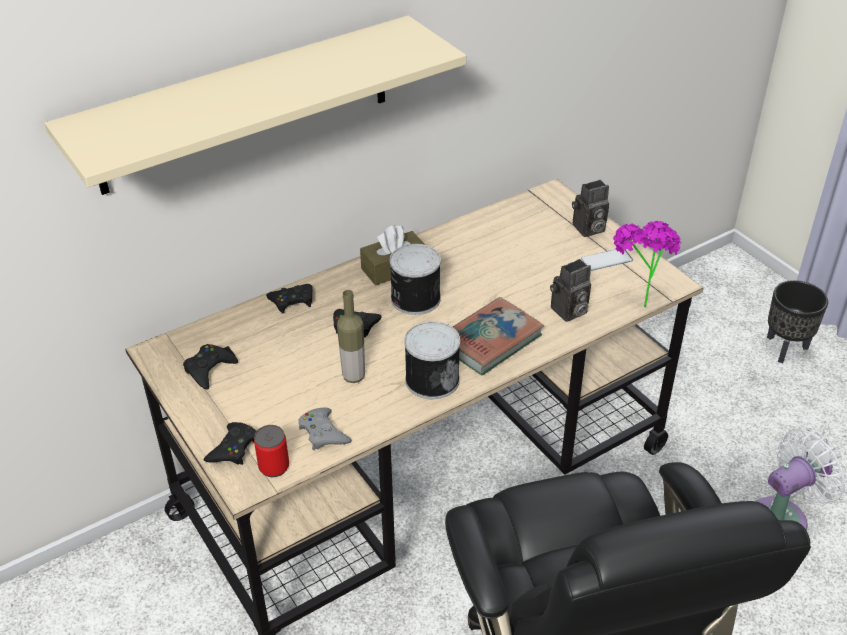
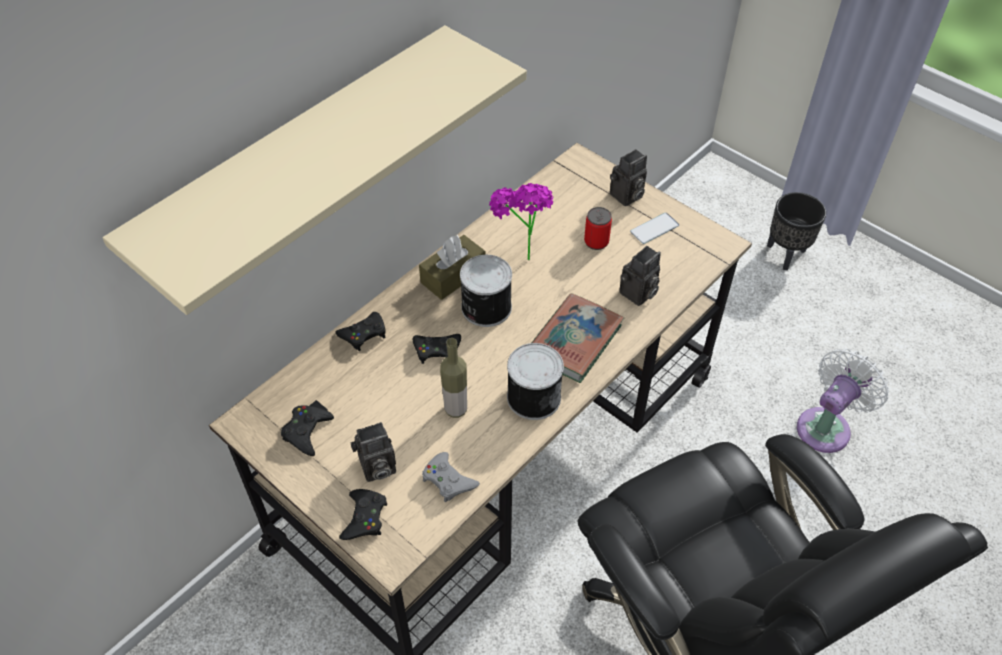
camera: 15 degrees left, 10 degrees up
(260, 410) = (376, 468): none -> camera
(274, 467) = (412, 529): can -> can (596, 242)
(638, 299) = (697, 267): potted plant -> potted plant (521, 252)

